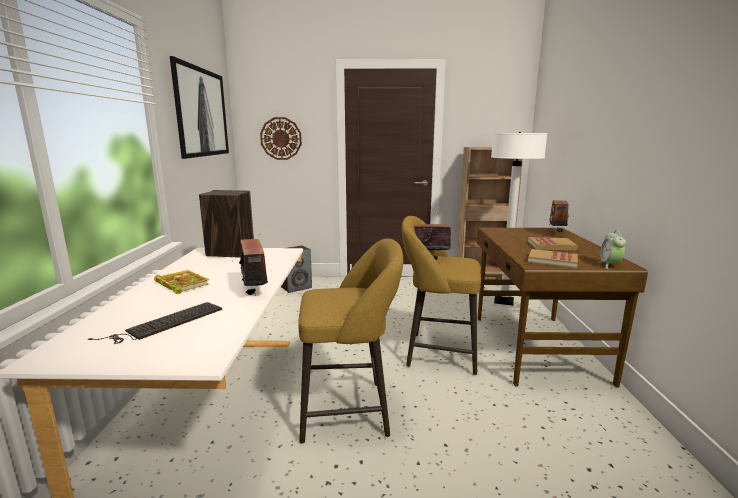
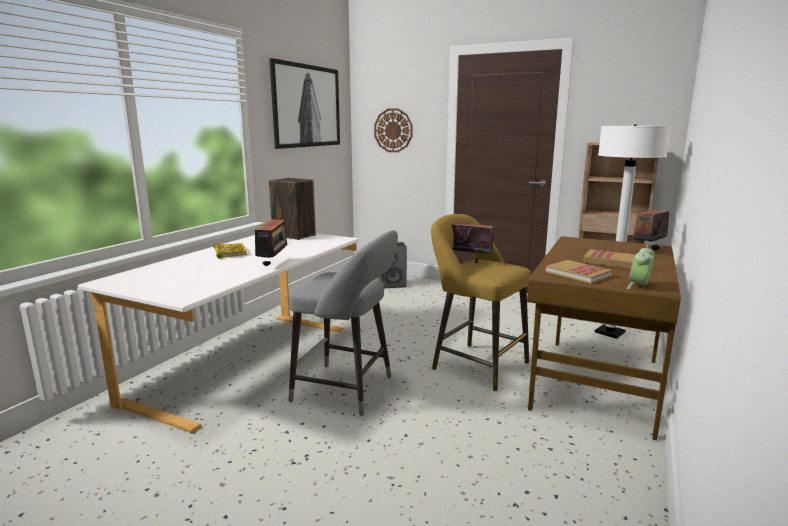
camera: 25 degrees right, 0 degrees up
(164, 323) = (188, 275): keyboard -> none
(350, 410) = (348, 390): yellow stool -> grey stool

